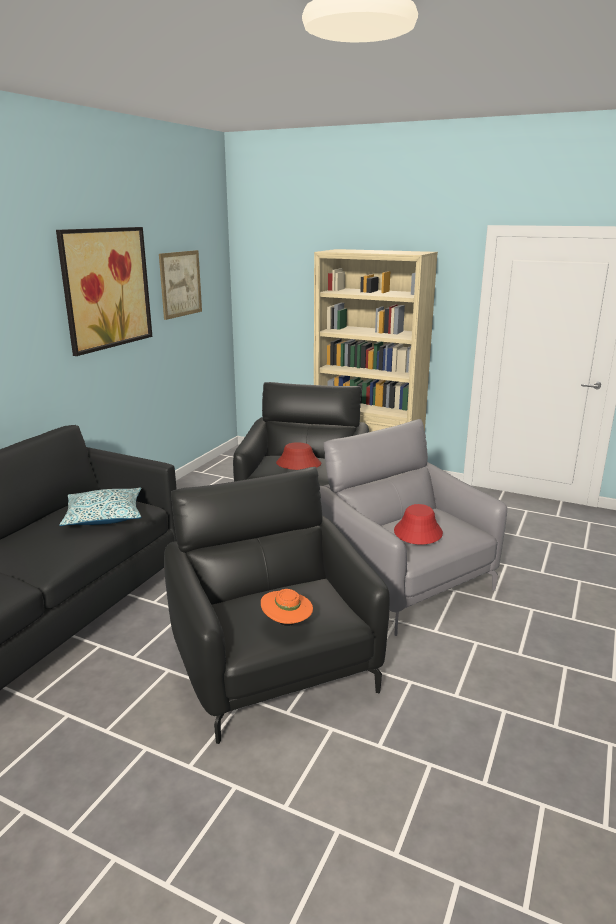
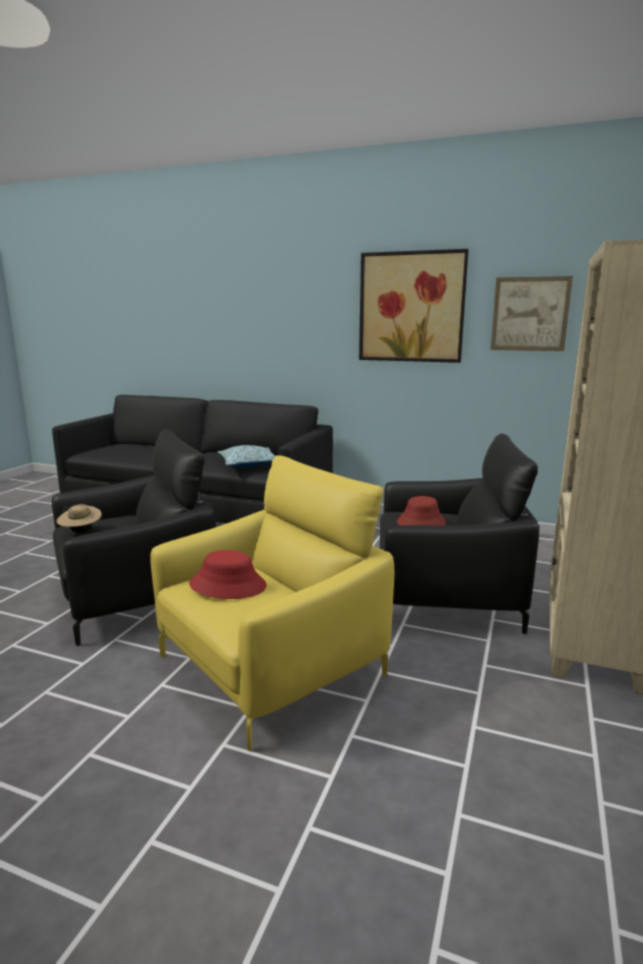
camera: 85 degrees right, 5 degrees down
(287, 623) = (81, 532): orange hat -> beige hat
(404, 582) = (270, 666): grey armchair -> yellow armchair

